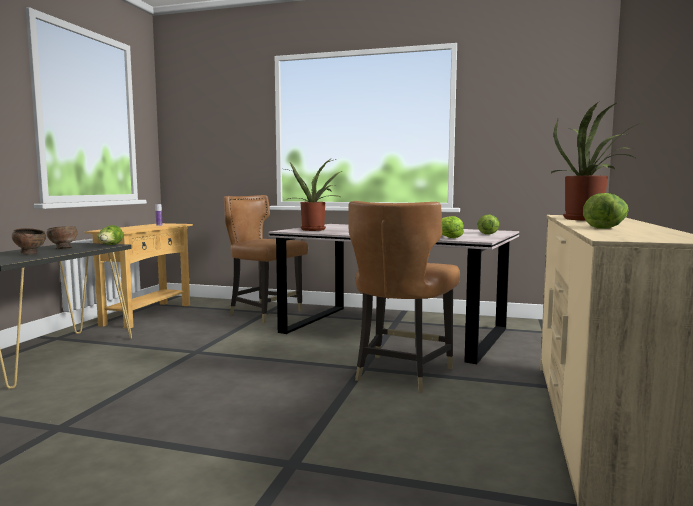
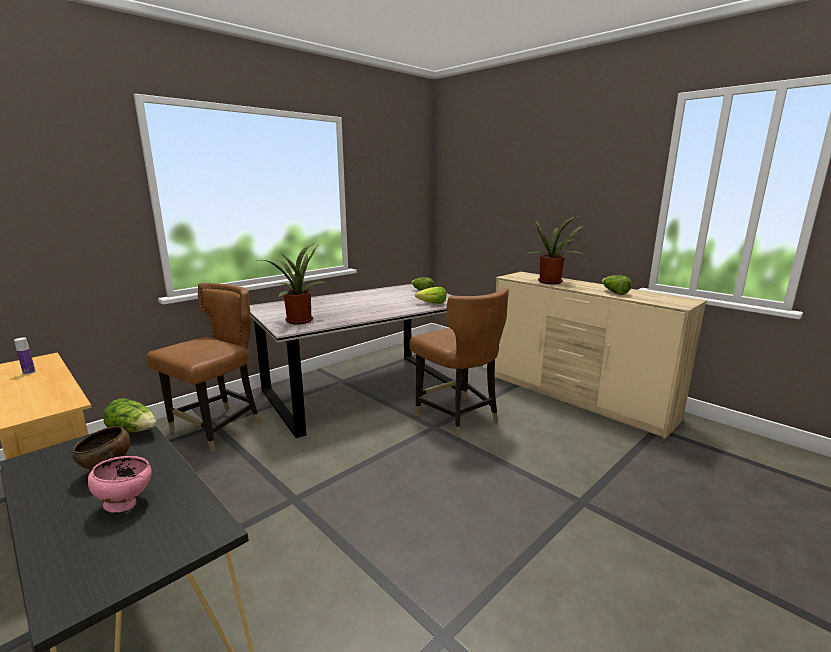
camera: 60 degrees left, 10 degrees up
(30, 254) = (126, 504): brown bowl -> pink bowl
(265, 313) = (217, 428): brown chair -> brown chair turned 150 degrees clockwise

